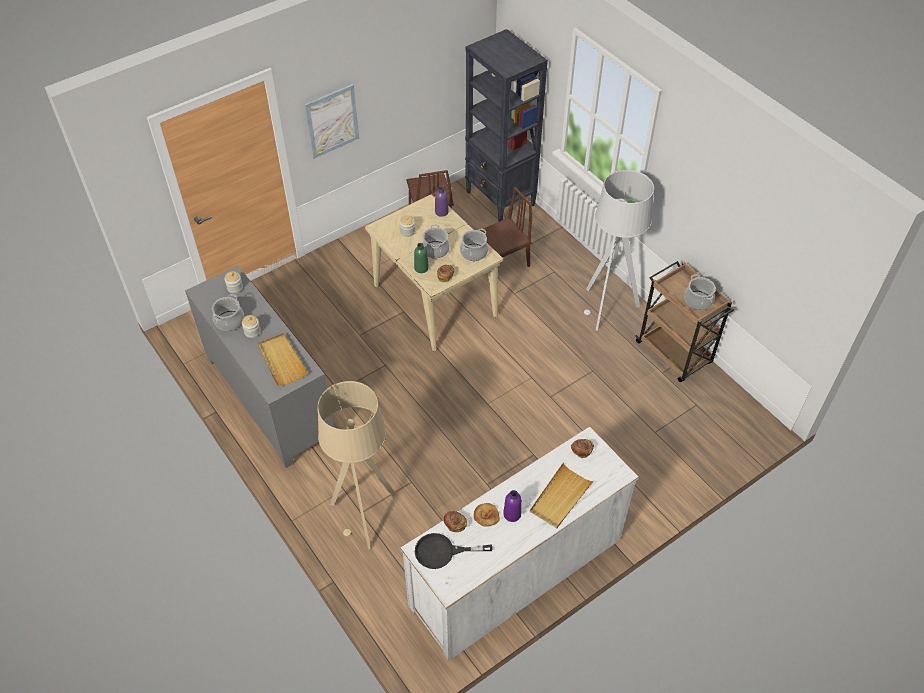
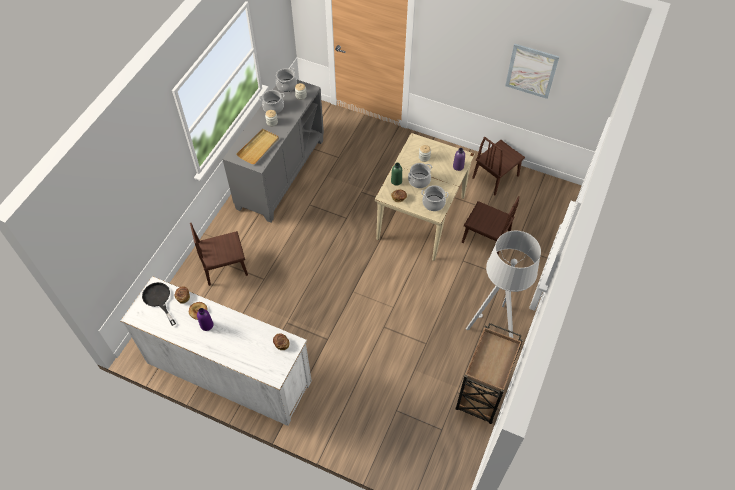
camera: 60 degrees right, 5 degrees up
(332, 121) = (452, 54): picture -> picture (531, 71)
(364, 515) = (225, 267): beige floor lamp -> brown chair
(500, 199) = (549, 208): black bookcase -> none
(560, 497) = (235, 347): beige tray -> none
(698, 300) = (491, 368): cooking pot -> cooking pot (286, 85)

